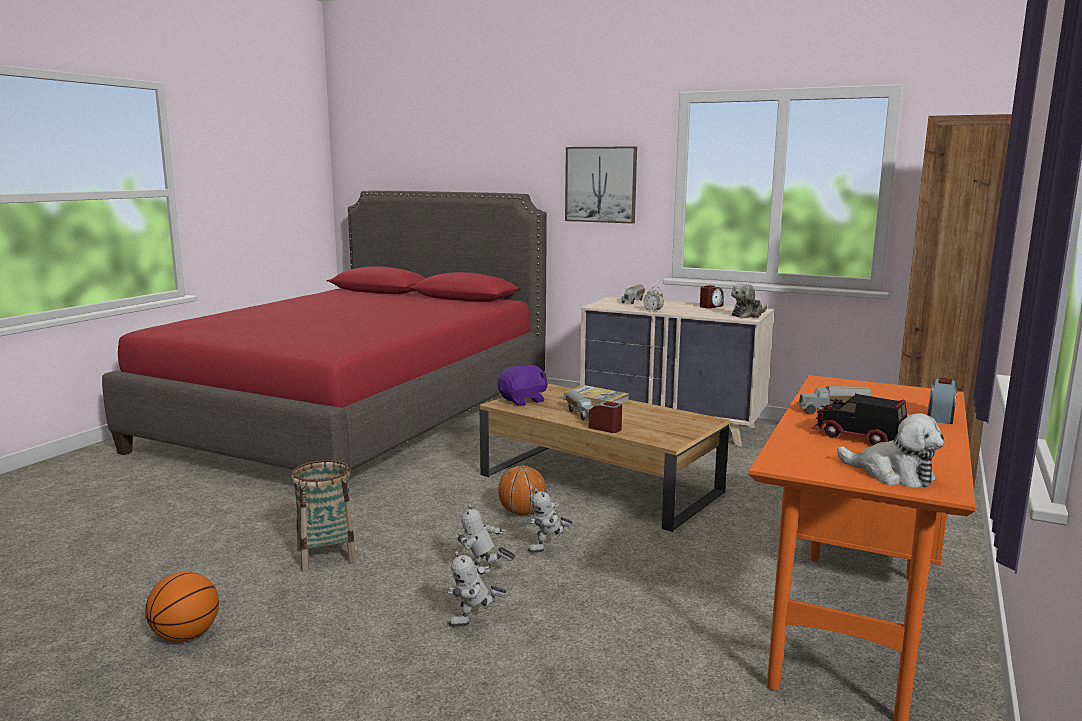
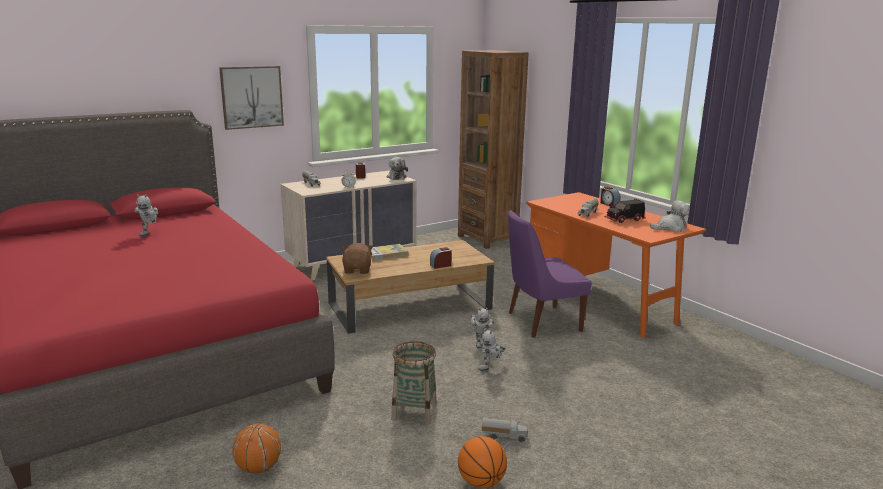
camera: 60 degrees left, 5 degrees up
(475, 623) = (543, 383): toy robot -> toy robot (150, 233)
(522, 513) = (423, 337): basketball -> basketball (258, 468)
(523, 400) = (358, 270): purple plush toy -> brown plush toy
(581, 414) = (407, 264): toy truck -> toy truck (504, 436)
(684, 577) = (541, 322): none -> purple chair

